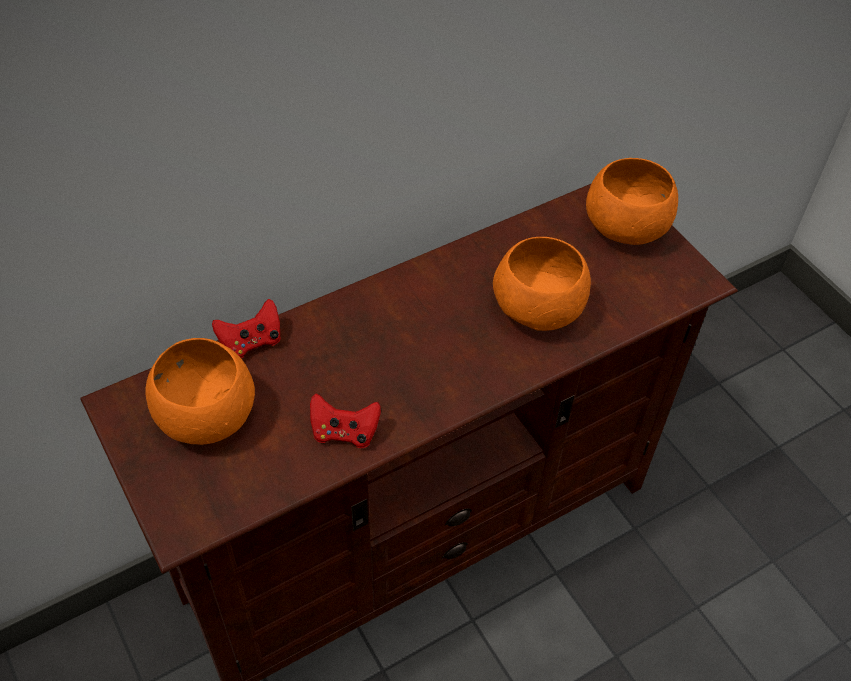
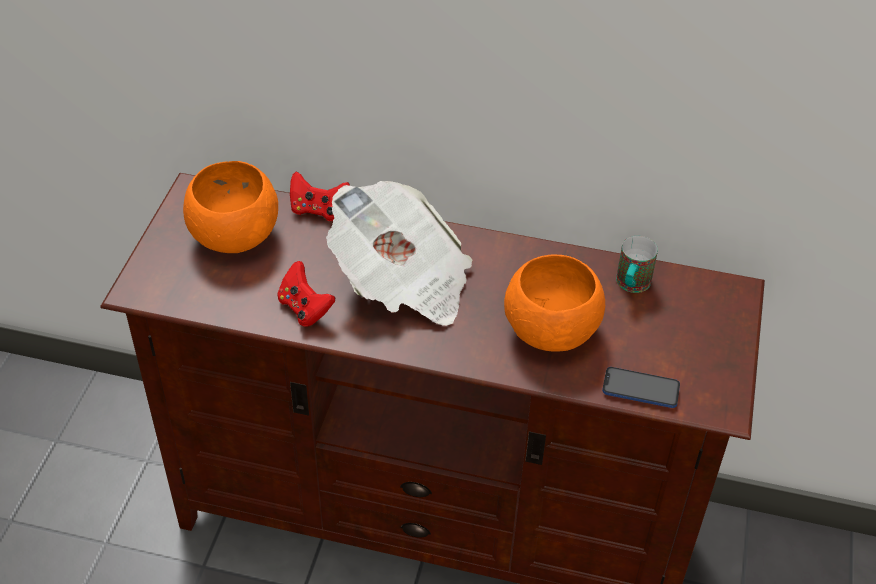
camera: 45 degrees right, 5 degrees down
(390, 351) = (402, 281): none -> newspaper
(548, 236) = (631, 286): none -> mug
(625, 226) = (711, 322): orange bowl -> none
(642, 307) = (640, 389): none -> phone

